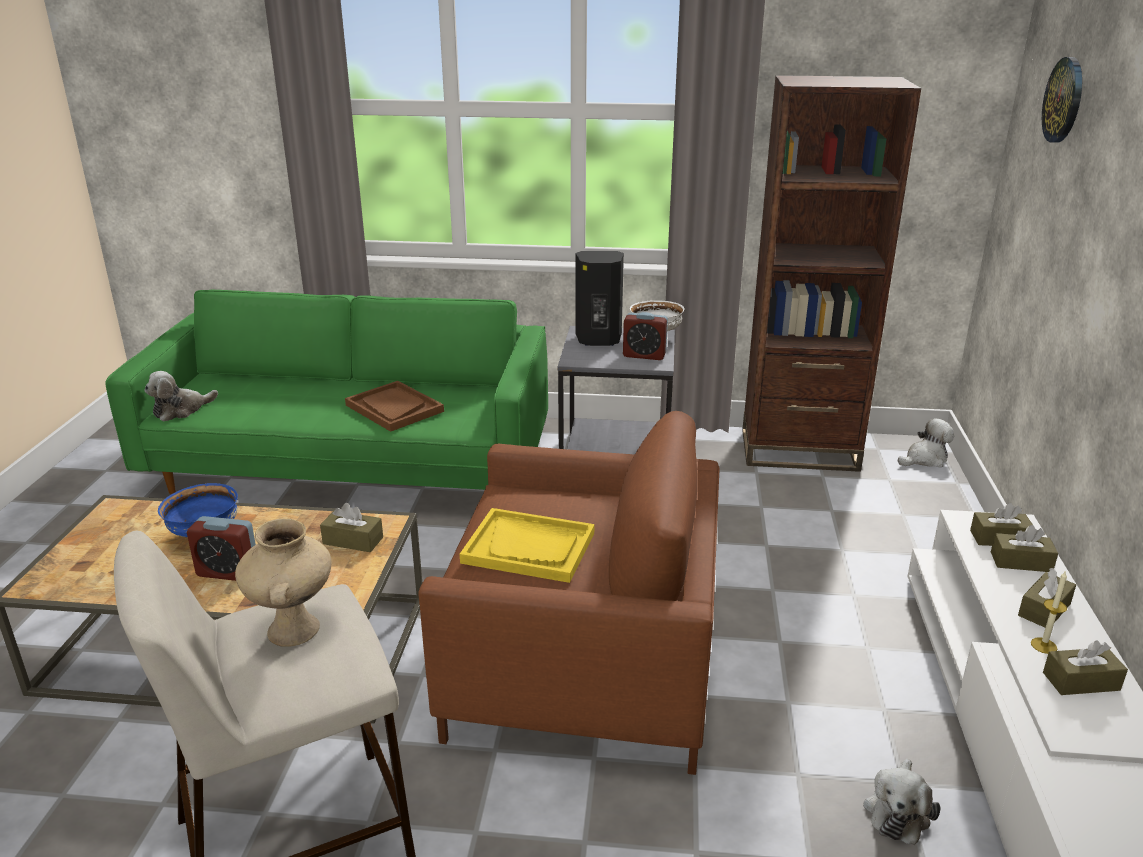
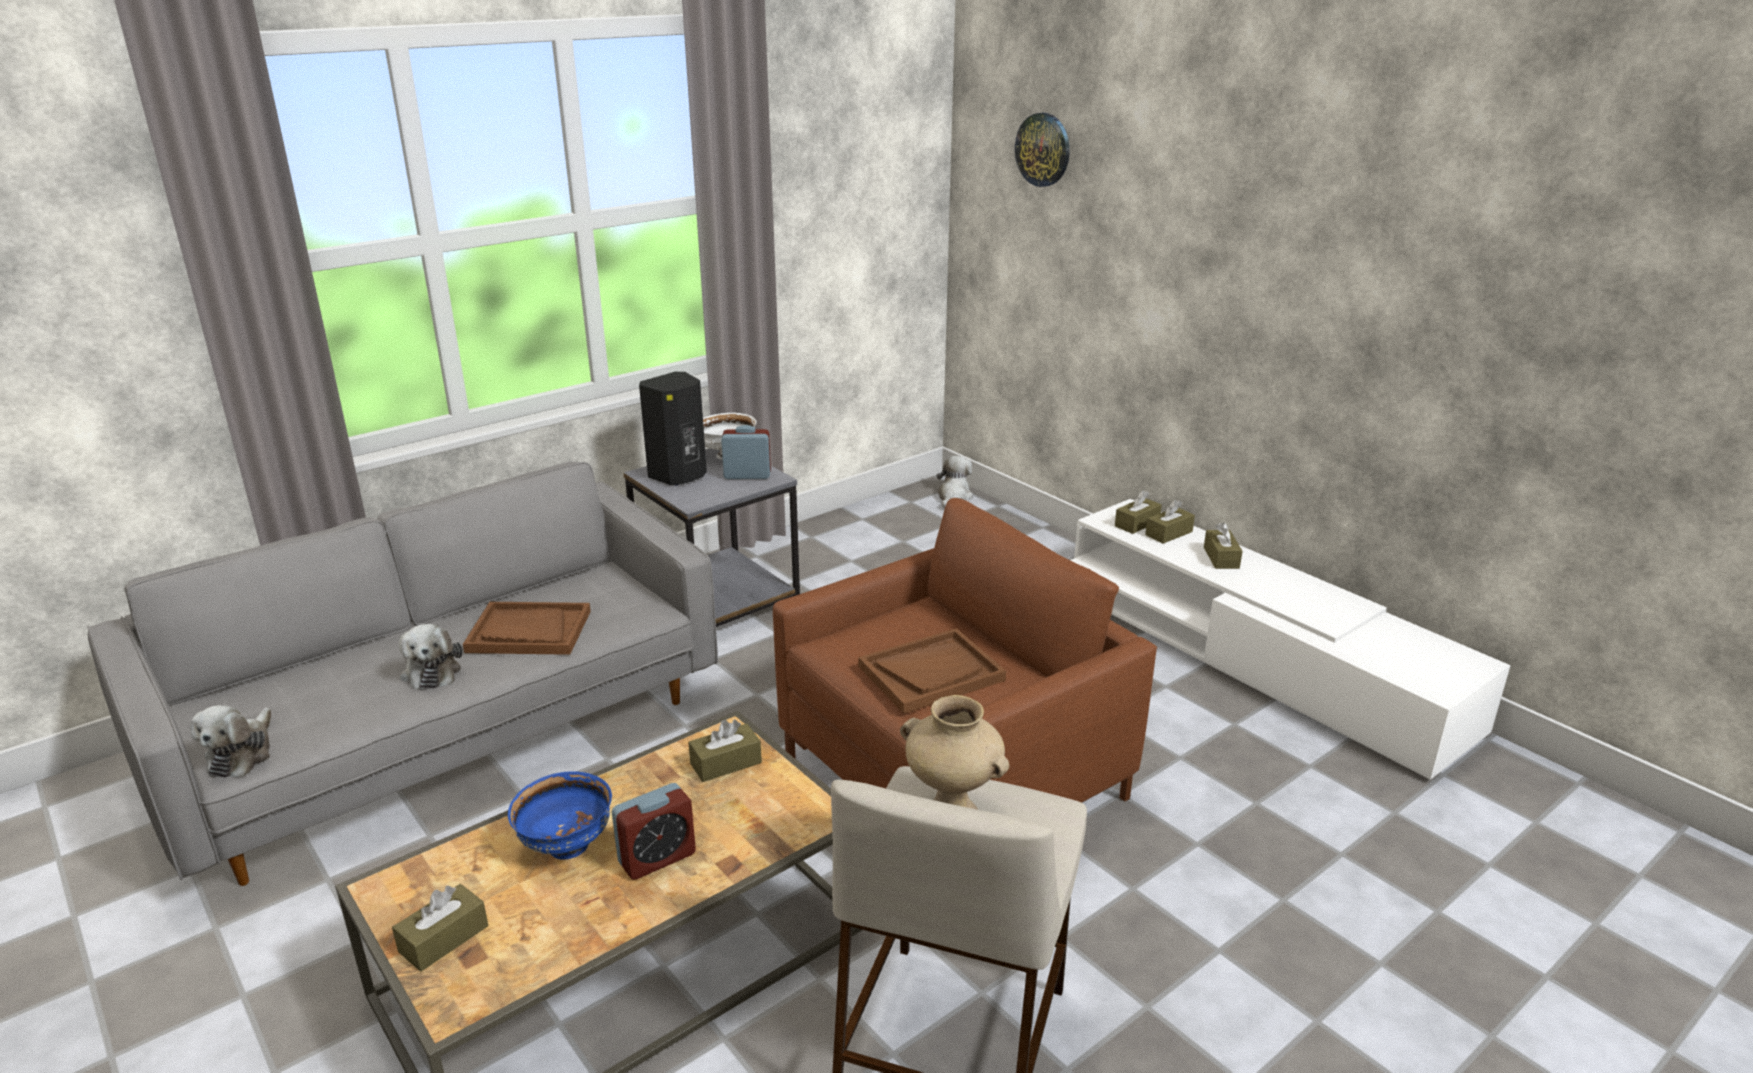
camera: 45 degrees left, 0 degrees up
(353, 465) = (445, 735): green sofa -> grey sofa
(529, 548) = (931, 673): yellow tray -> brown tray
(644, 355) = (747, 475): alarm clock -> alarm clock turned 150 degrees counterclockwise
(799, 450) = (857, 528): brown bookcase -> none
(897, 811) = (1253, 742): plush toy -> plush toy (431, 671)
(1043, 645) = (1251, 580): candle -> none
(1081, 681) = (1294, 591): brown tissue box -> brown tissue box (443, 939)

